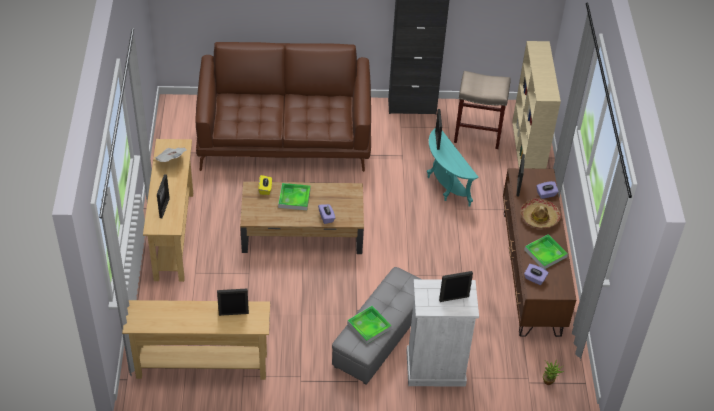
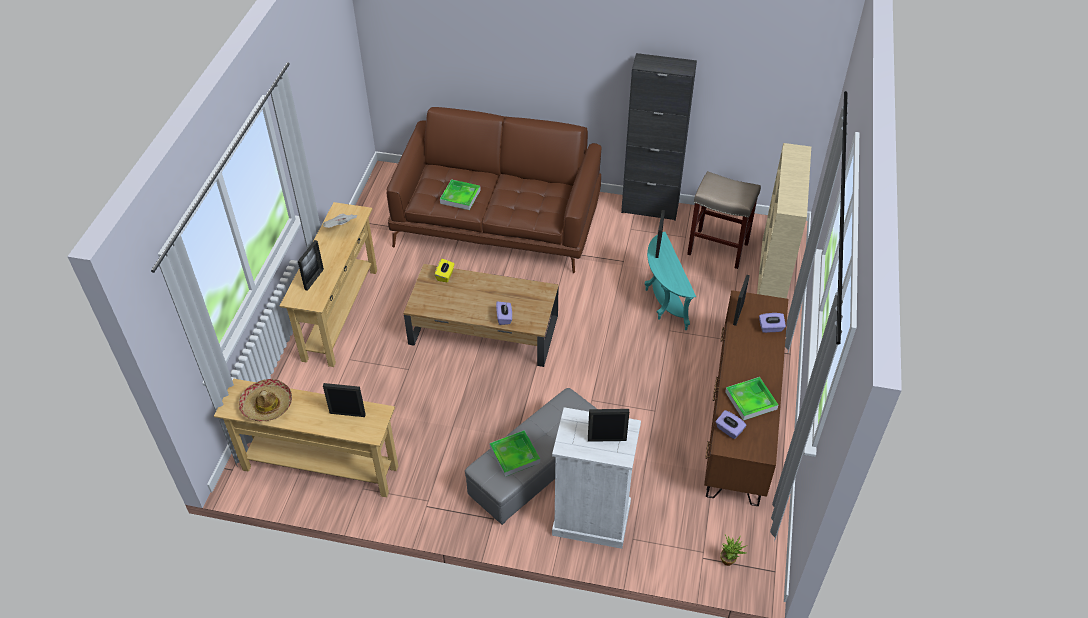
camera: 15 degrees right, 0 degrees up
(294, 198) = (474, 290): tray -> tray (460, 197)
(539, 217) = (755, 355): hat -> hat (267, 405)

